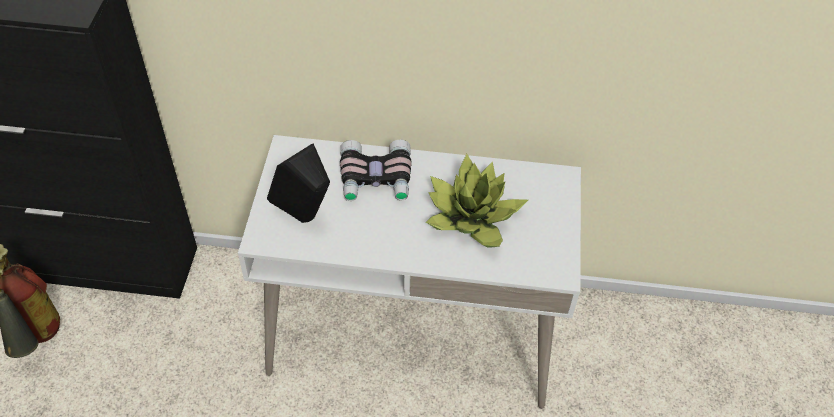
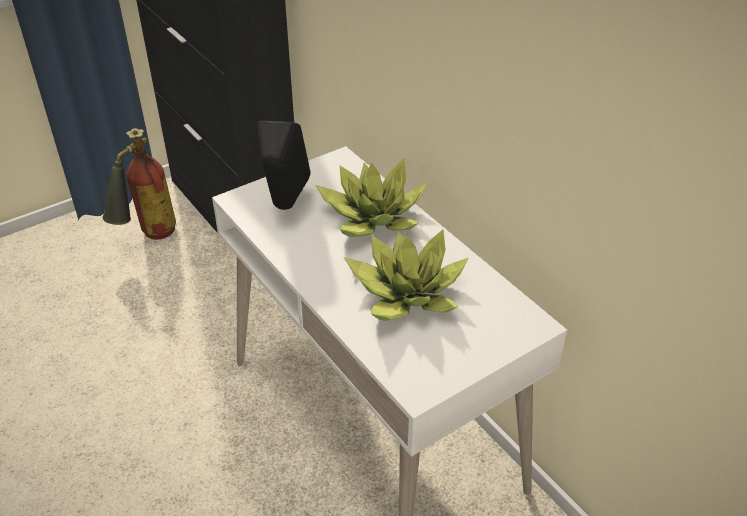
camera: 50 degrees right, 10 degrees down
(375, 179) = (372, 218): binoculars -> potted plant

